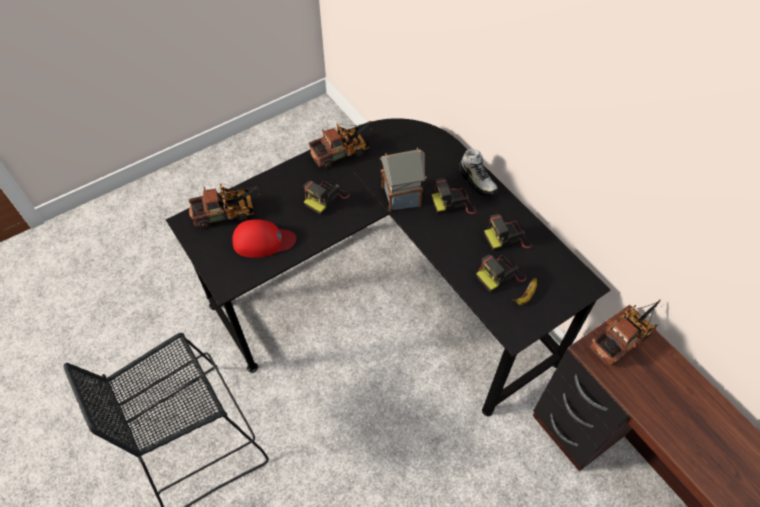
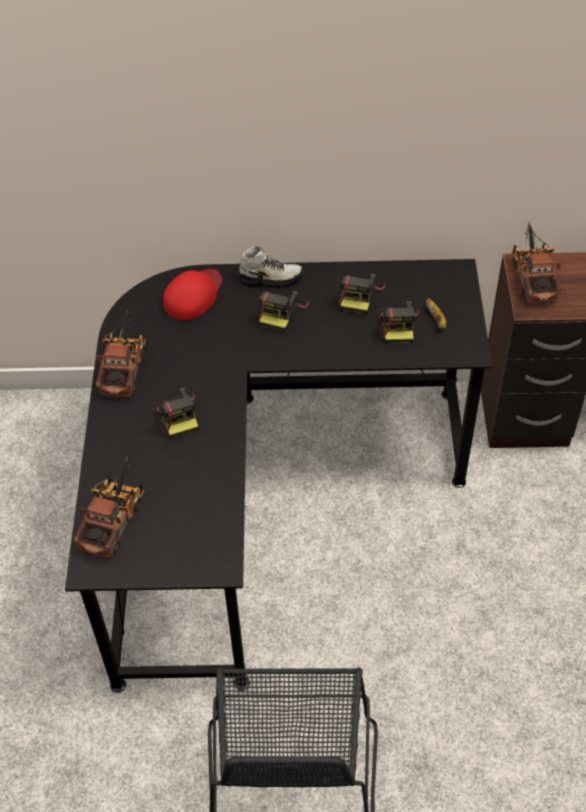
camera: 55 degrees left, 5 degrees down
(263, 241) = (187, 502): red cap -> red cap (194, 296)
(402, 196) = (234, 348): toy house -> none

